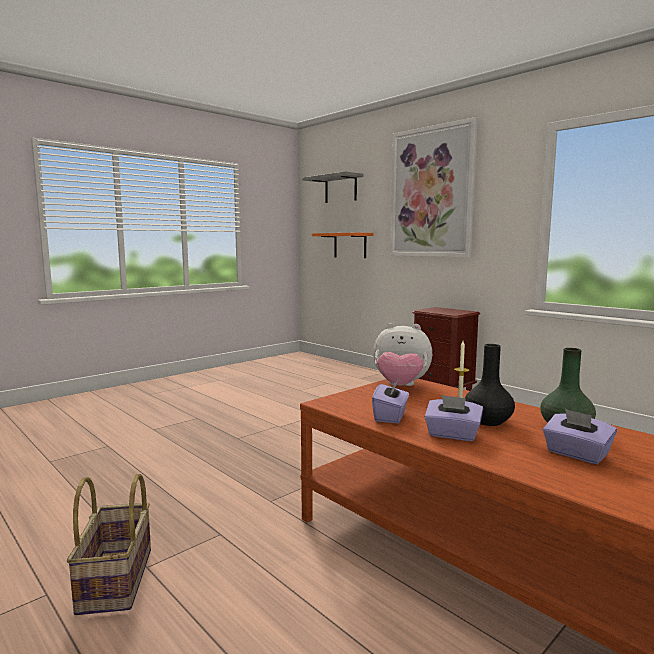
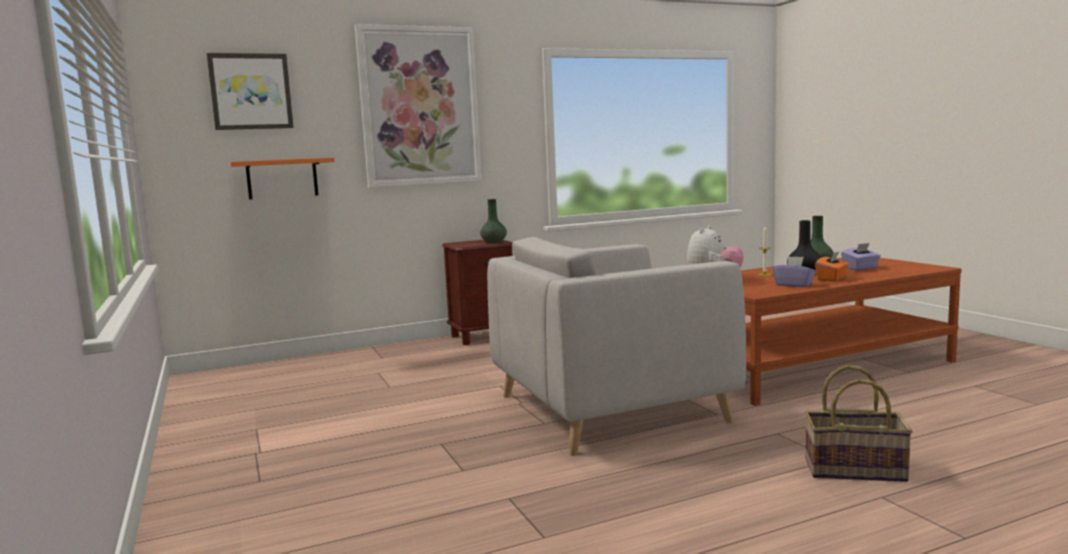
camera: 70 degrees left, 0 degrees up
(274, 455) = (609, 408): none -> grey armchair
(340, 189) = (251, 91): grey shelf -> picture
(449, 312) = (493, 242): none -> green vase
(452, 435) = (832, 279): purple tissue box -> orange tissue box

